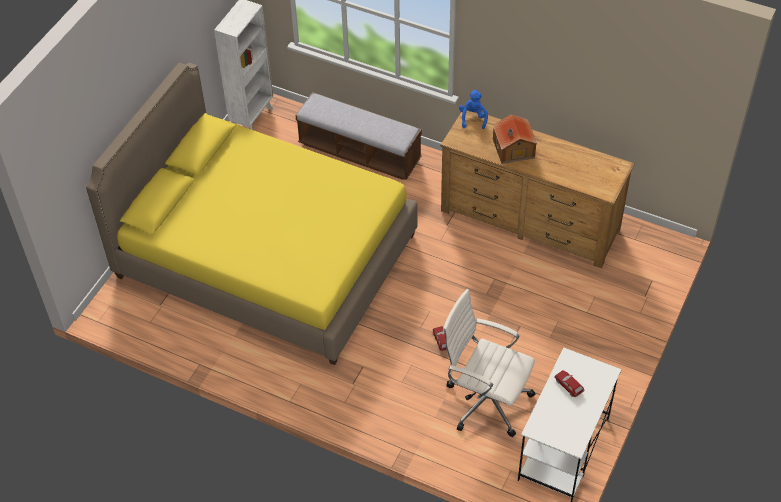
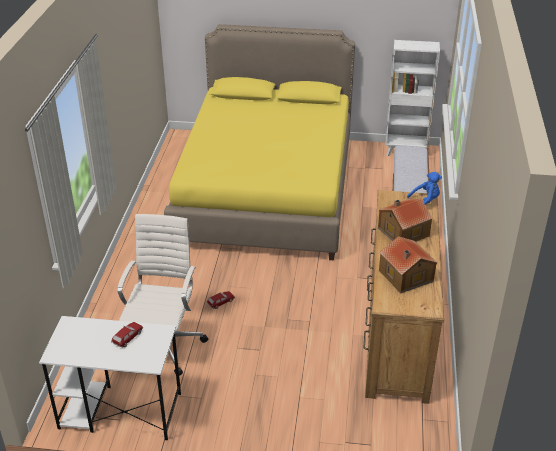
camera: 70 degrees right, 15 degrees down
(575, 167) = (405, 276): none -> toy house

